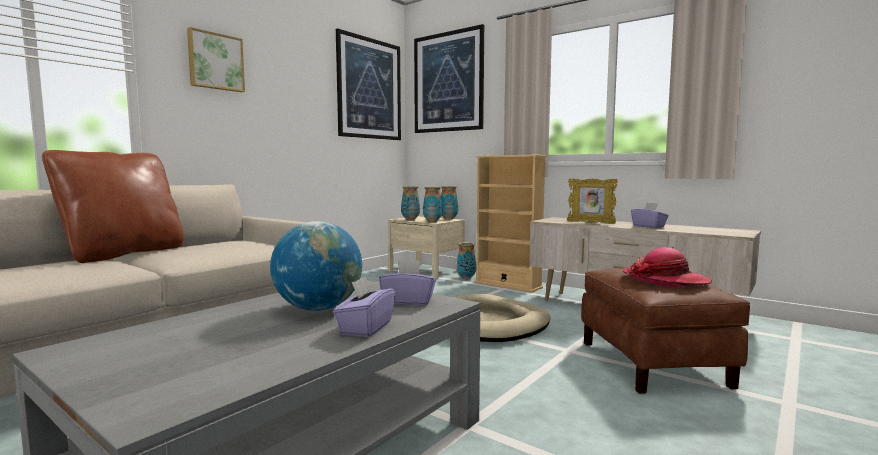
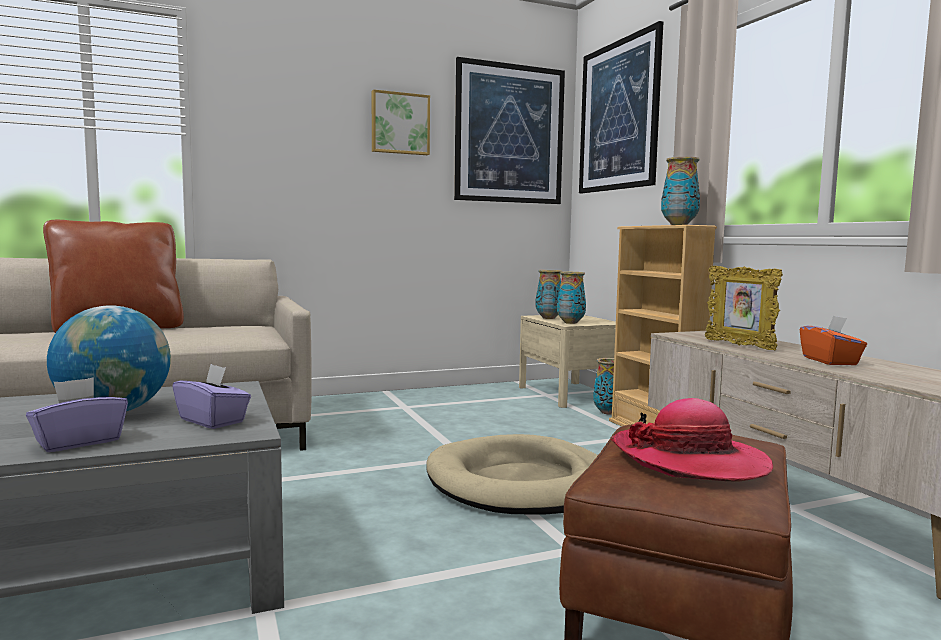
camera: 30 degrees right, 0 degrees up
(215, 61) = (284, 115): picture -> picture (400, 123)
(448, 219) = (605, 321): vase -> vase (679, 224)
(649, 226) = (830, 361): purple tissue box -> orange tissue box

